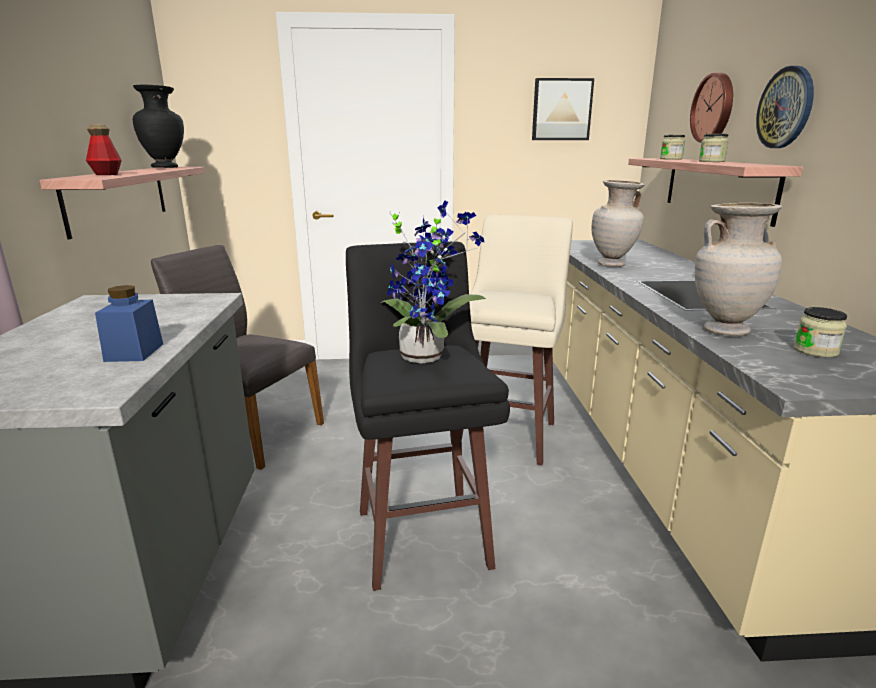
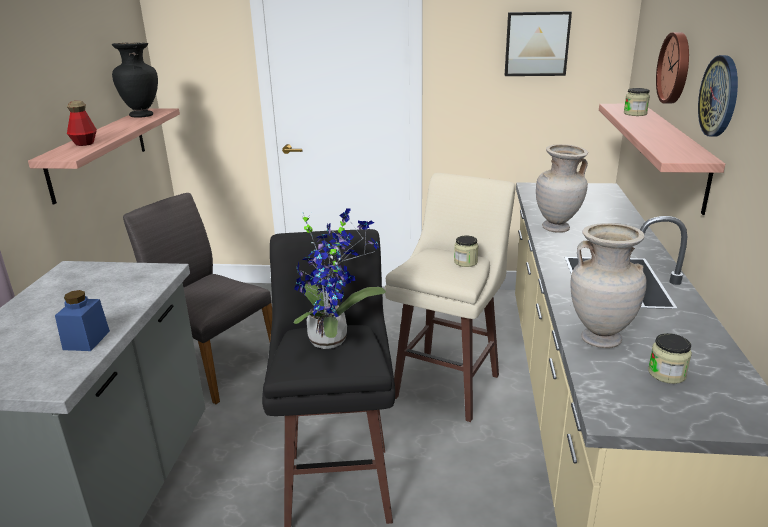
camera: 10 degrees right, 5 degrees up
(711, 161) = (660, 132): jar -> jar (465, 262)

